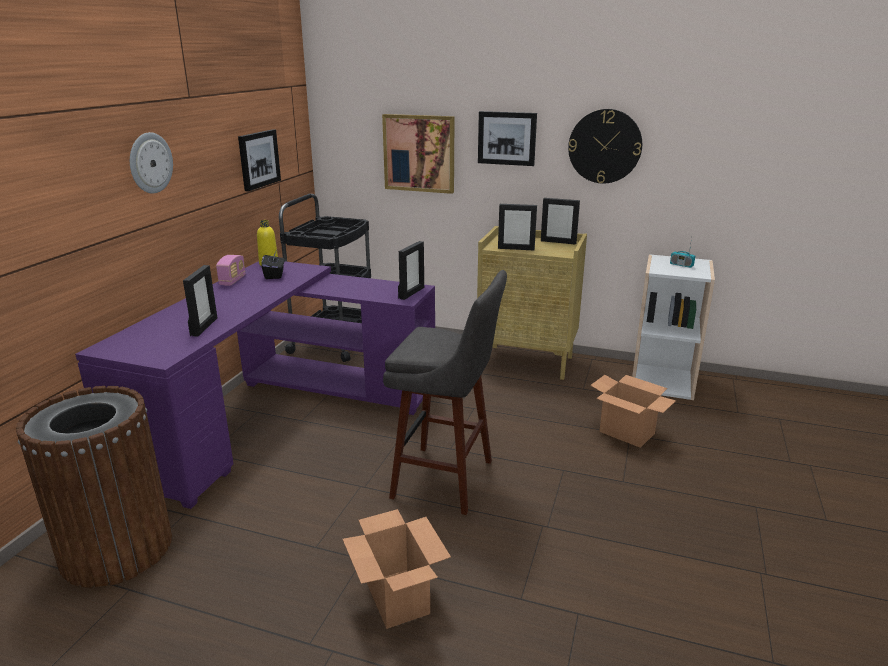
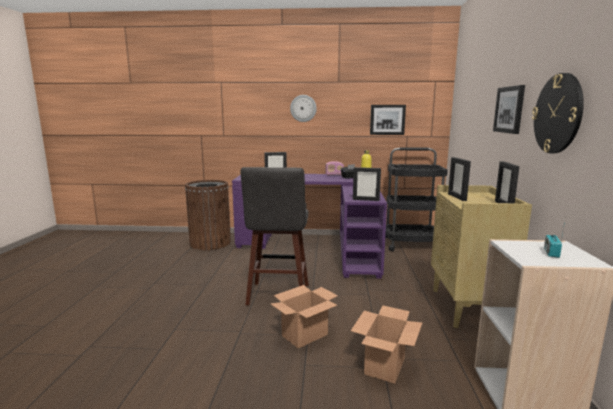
camera: 75 degrees right, 10 degrees down
(396, 598) = (179, 296): cardboard box -> cardboard box (305, 335)
(419, 153) = (477, 124): picture -> none

